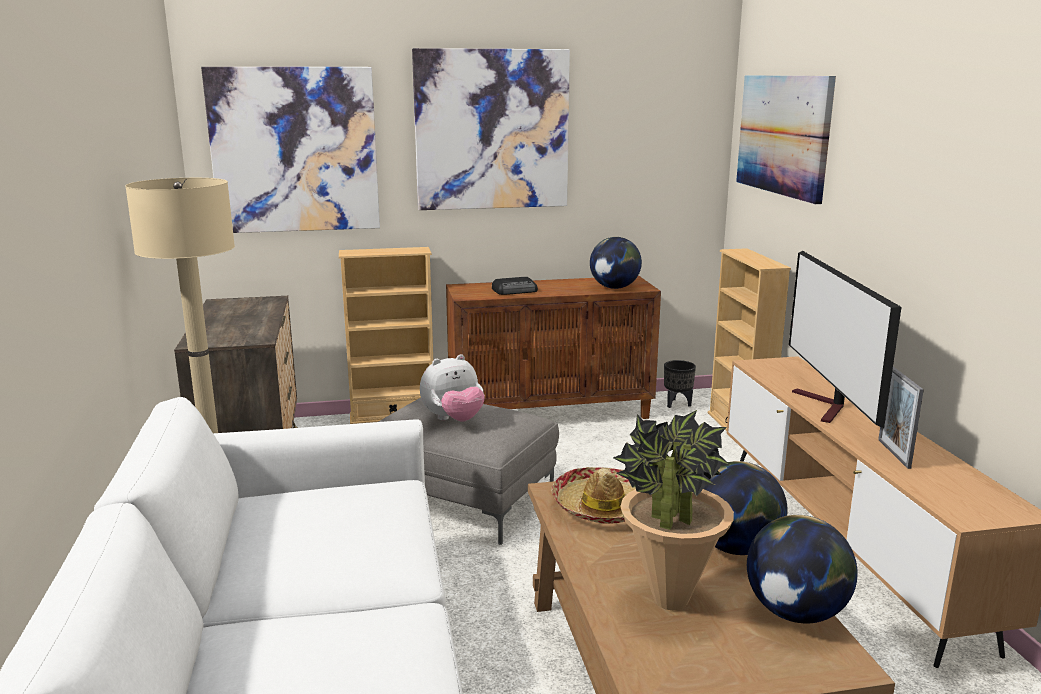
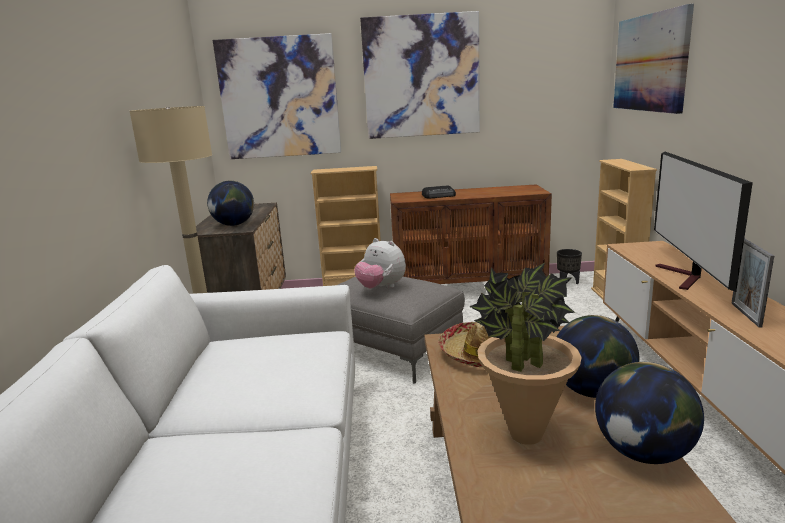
camera: 10 degrees right, 0 degrees up
(453, 420) = (381, 288): plush toy -> plush toy turned 60 degrees clockwise
(614, 287) = (515, 192): globe -> globe (234, 225)

